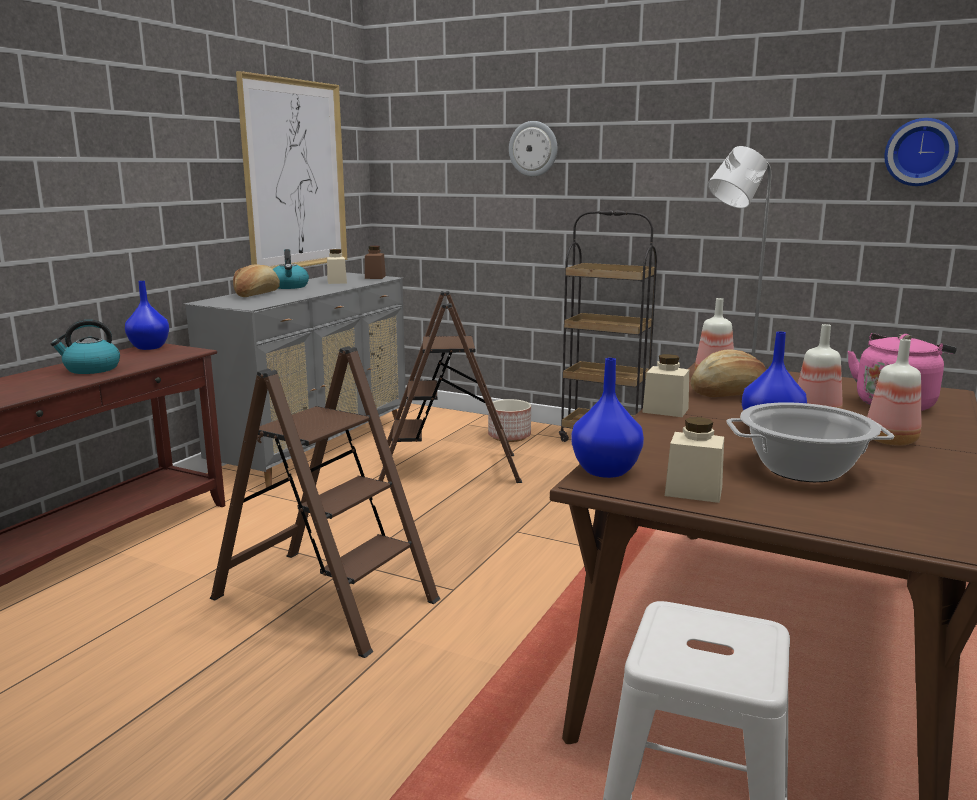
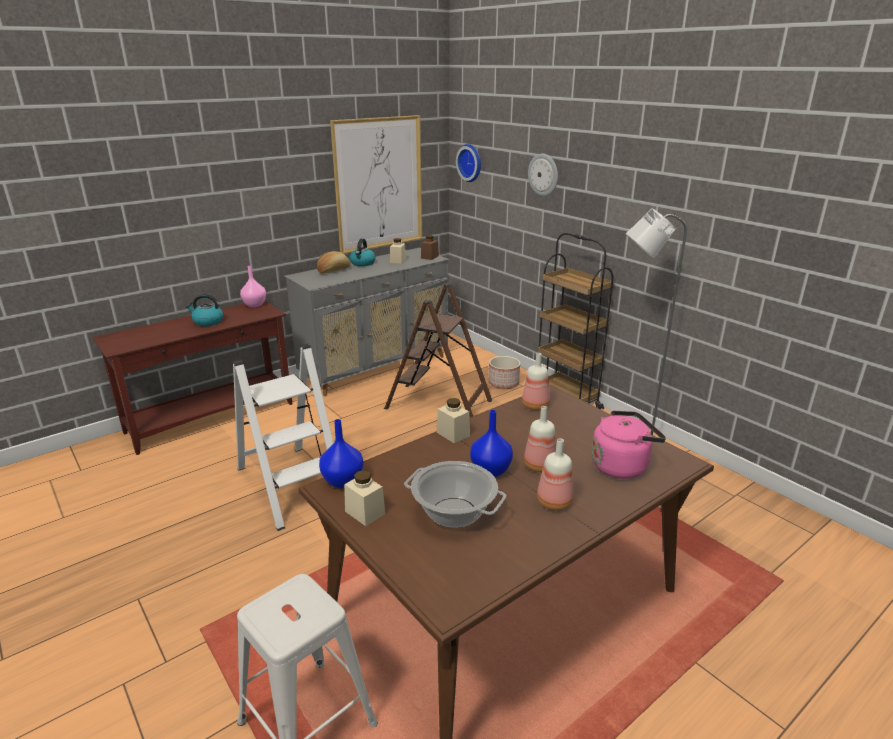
camera: 25 degrees right, 10 degrees up
(150, 347) = (255, 305): blue vase -> pink vase
(323, 597) = (290, 484): brown step ladder -> white step ladder
(729, 393) = (520, 426): bread -> none
(920, 152) = (817, 229): wall clock -> wall clock (471, 163)

